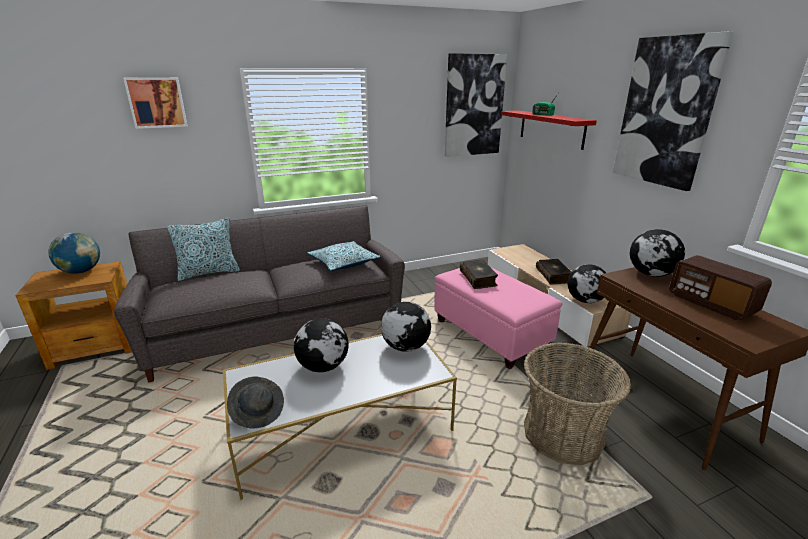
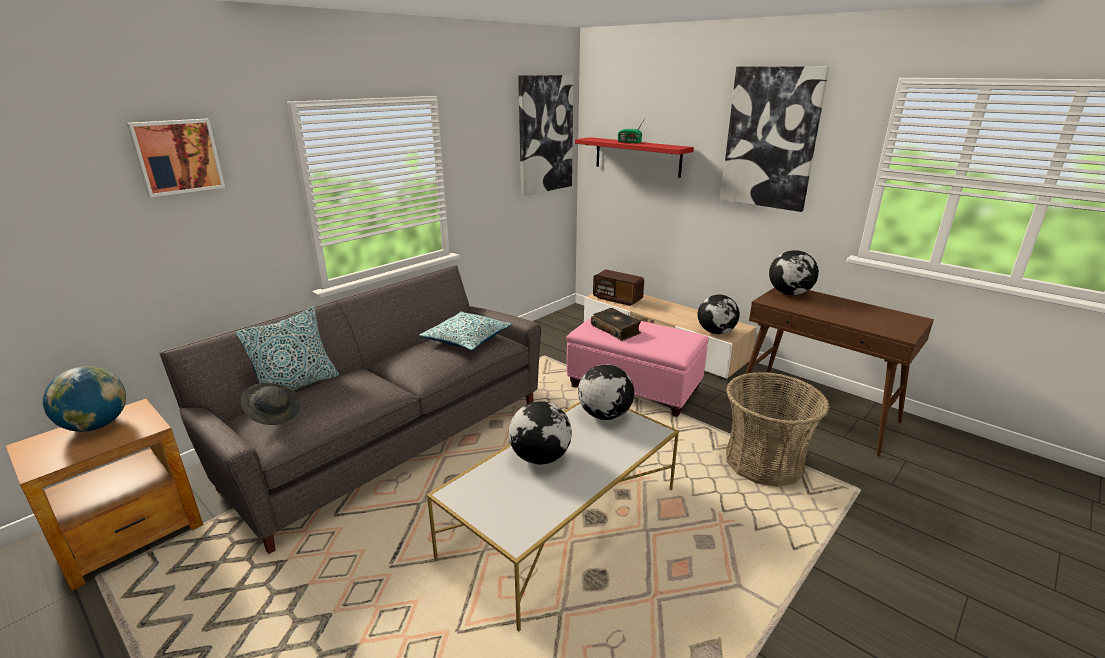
camera: 25 degrees left, 0 degrees up
(258, 411) = (518, 523): grey hat -> grey hat (274, 414)
(553, 276) = (669, 313): book -> none
(711, 304) = (853, 311): radio -> radio (617, 299)

